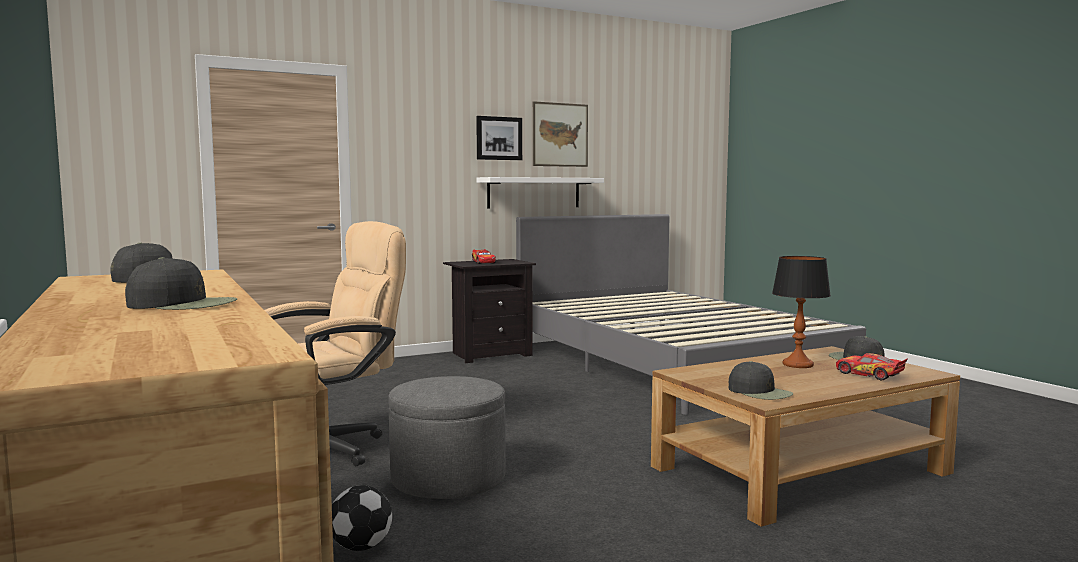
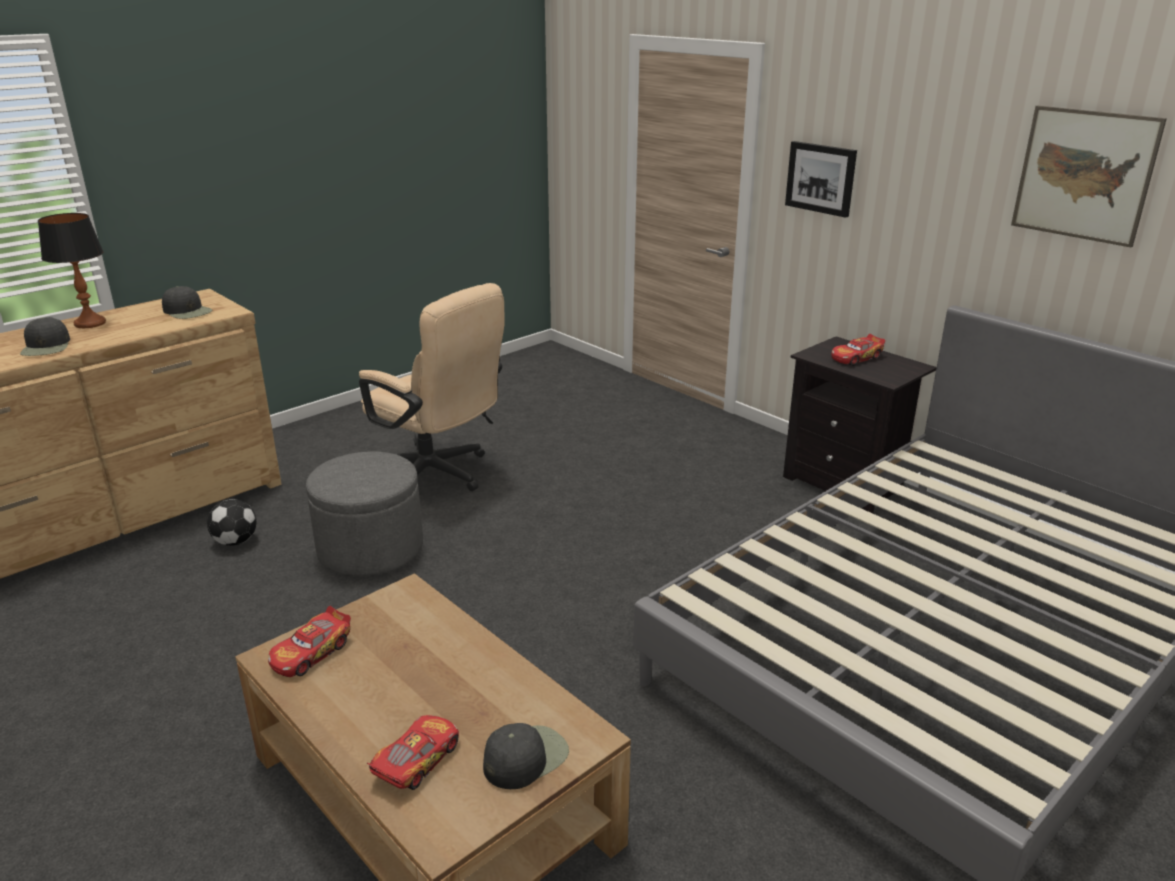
camera: 75 degrees right, 20 degrees up
(499, 138) = (958, 167): picture -> picture (821, 178)
(534, 192) = (1005, 272): white shelf -> none
(760, 392) = (312, 653): black cap -> toy car
(798, 365) = (468, 691): table lamp -> table lamp (89, 323)

